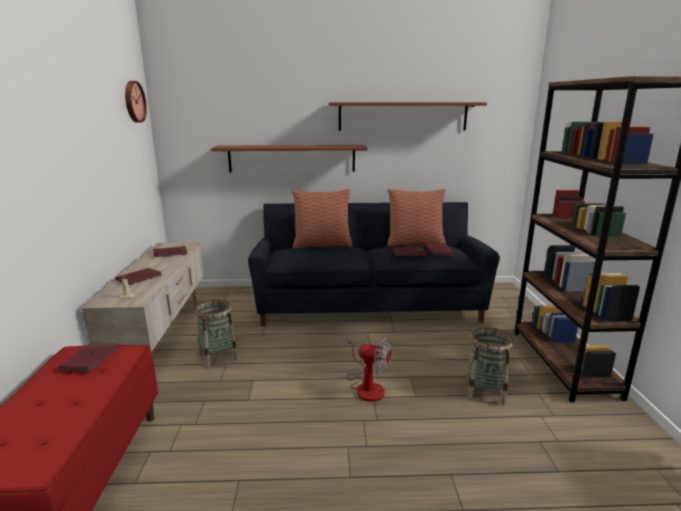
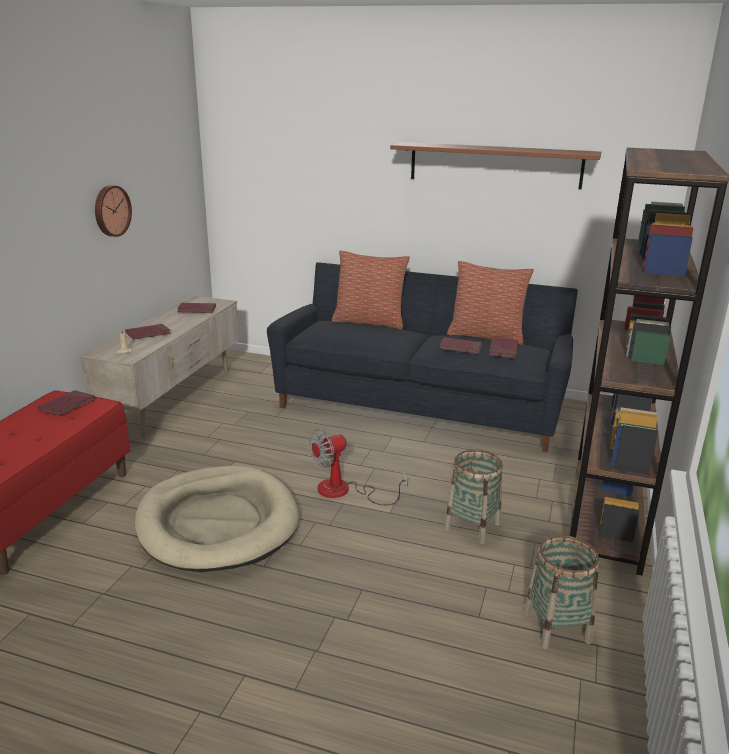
camera: 20 degrees right, 5 degrees up
(133, 101) = (175, 135): wall clock -> wall clock (111, 210)
(218, 356) = (216, 430): basket -> basket (557, 627)
(277, 444) = (217, 523): none -> beige dog bed
(291, 158) = (353, 209): brown shelf -> none
(366, 386) = (344, 491): fan -> fan turned 105 degrees clockwise

